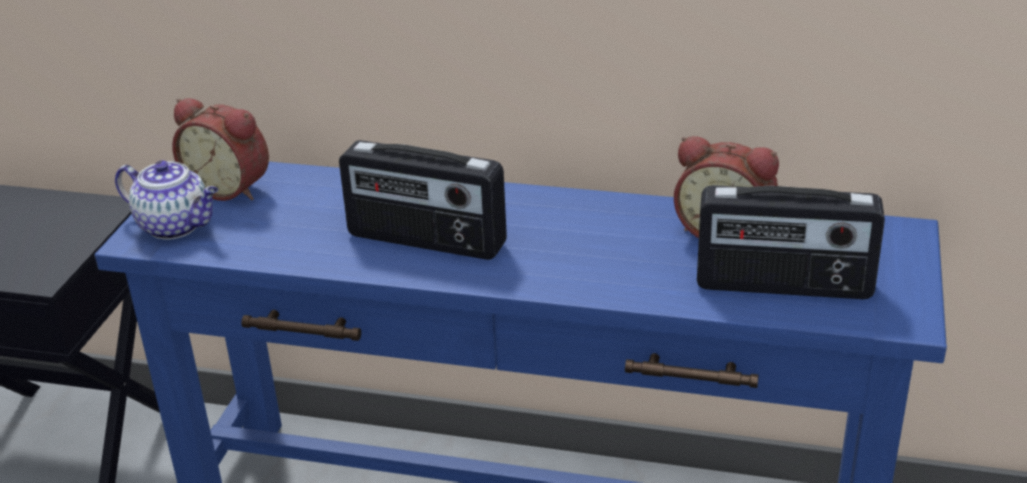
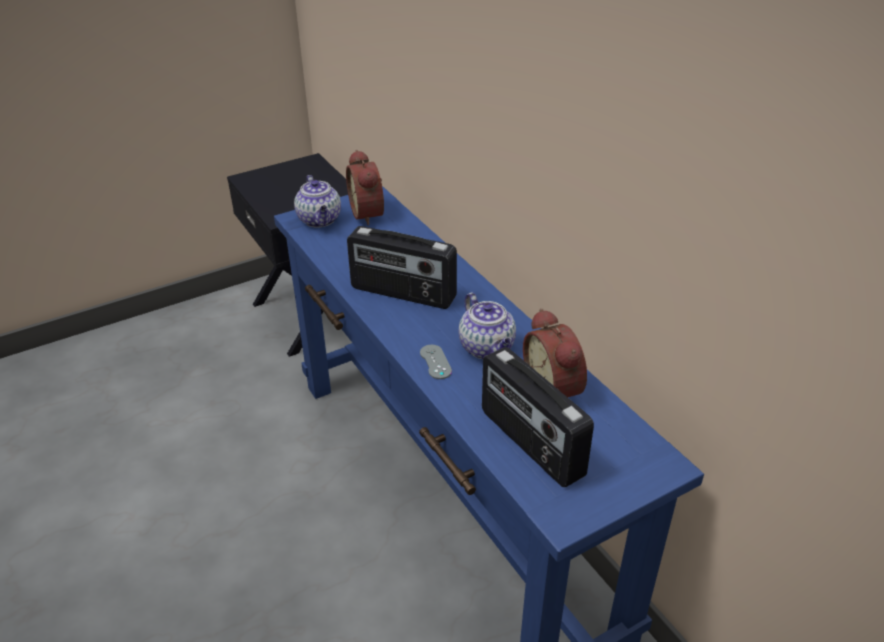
camera: 45 degrees right, 5 degrees up
(426, 241) = (402, 294): radio -> radio turned 45 degrees counterclockwise
(578, 278) = (435, 362): none -> grey game controller
(606, 237) = (488, 349): none -> teapot

